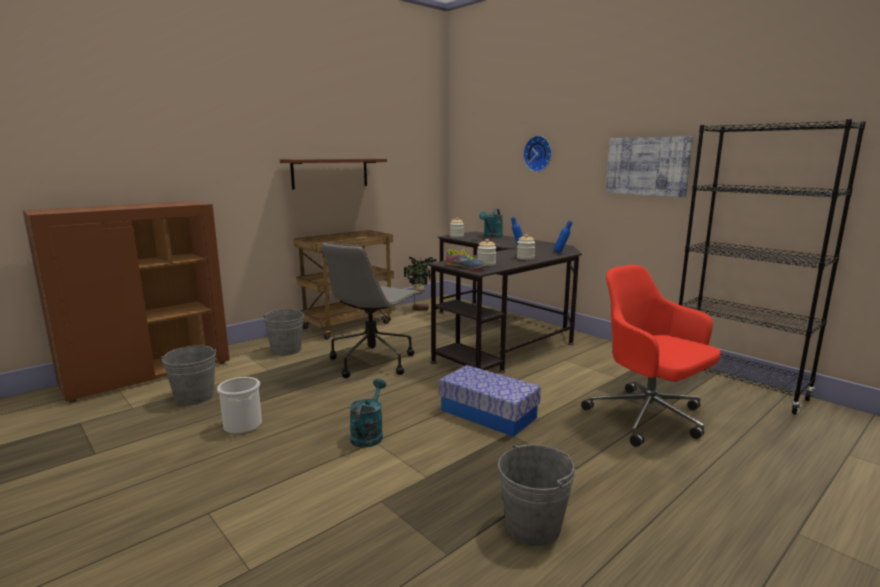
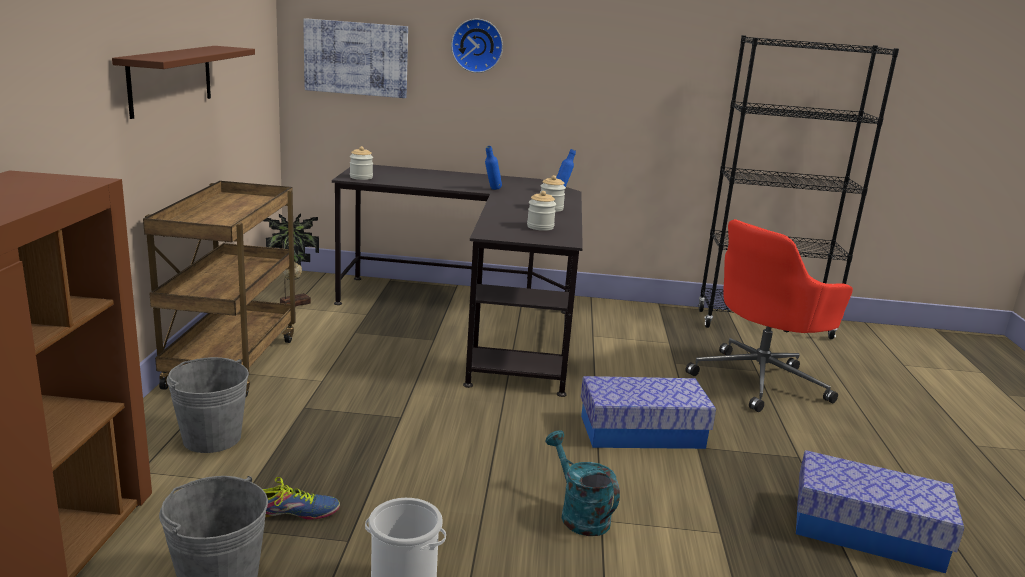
camera: 45 degrees left, 5 degrees up
(372, 361) = (388, 410): grey office chair -> none
(465, 267) = (532, 236): shoe -> shoe (293, 512)
(491, 237) = (408, 173): turquoise watering can -> none
(533, 526) = (867, 531): grey bucket -> storage box
(647, 166) = (646, 74): picture -> picture (356, 58)
(649, 418) = (760, 380): red office chair -> red office chair turned 45 degrees counterclockwise

